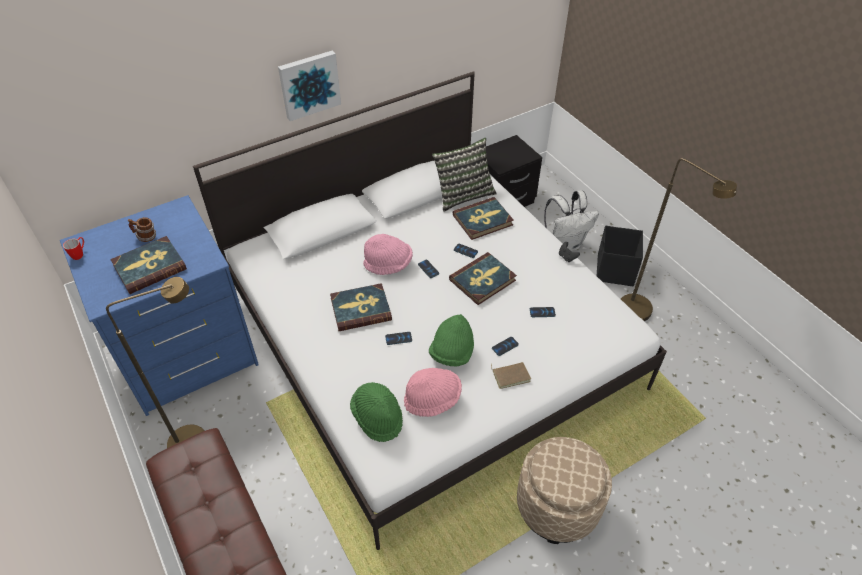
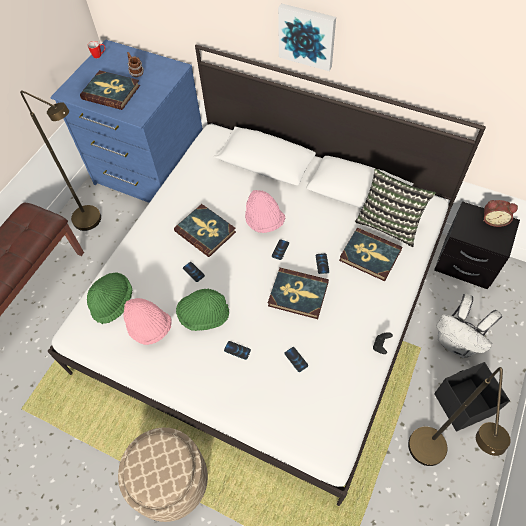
camera: 60 degrees right, 10 degrees up
(505, 146) = (494, 220): none -> alarm clock
(511, 375) = (209, 371): brown book -> none

